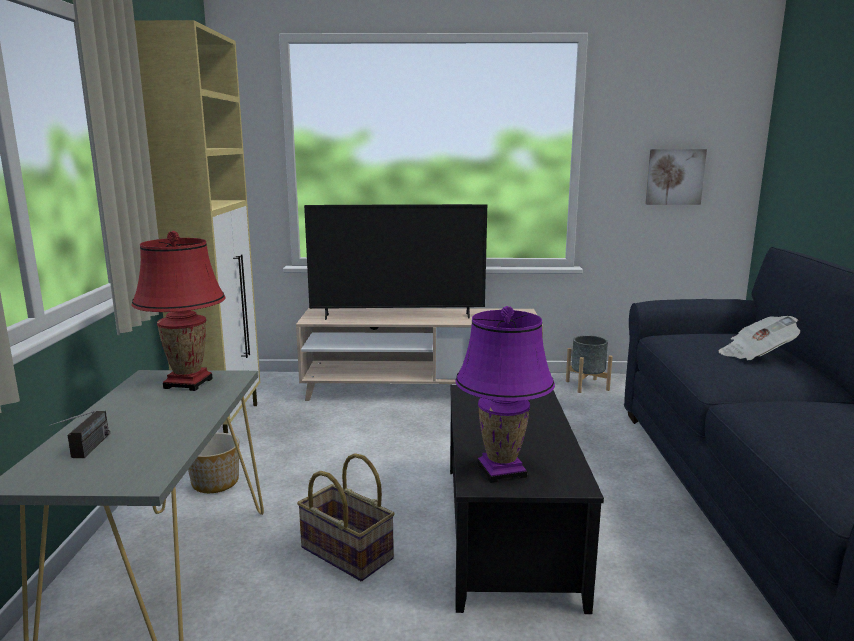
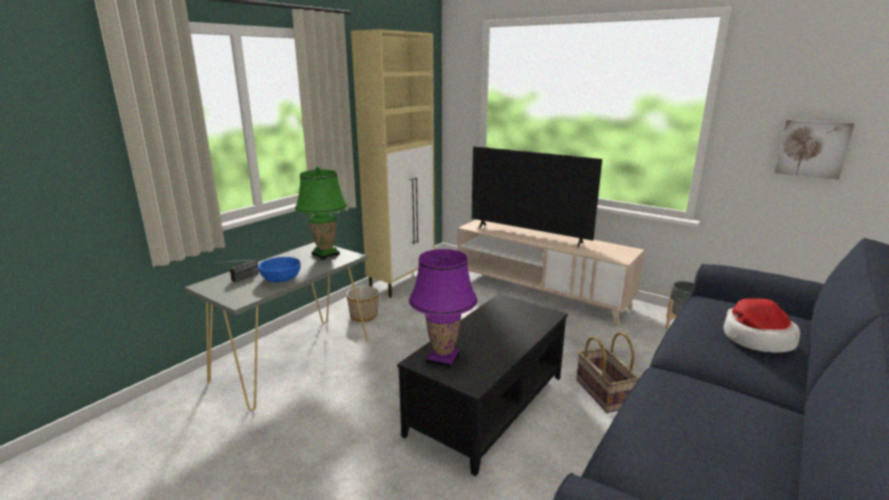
camera: 35 degrees right, 5 degrees up
(165, 430) = (281, 278): none -> blue bowl
(188, 383) = (326, 254): red table lamp -> green table lamp
(345, 553) = (383, 379): basket -> basket (602, 393)
(755, 355) = (755, 338): newspaper -> hat

